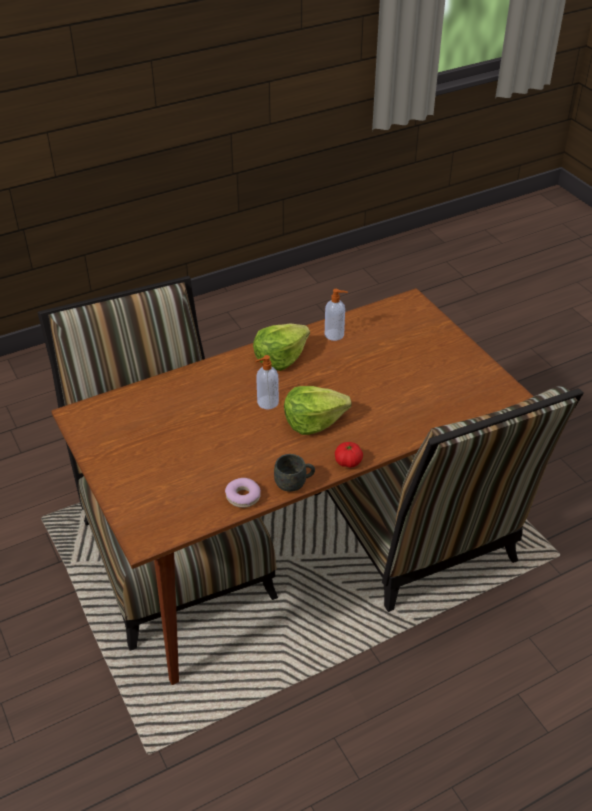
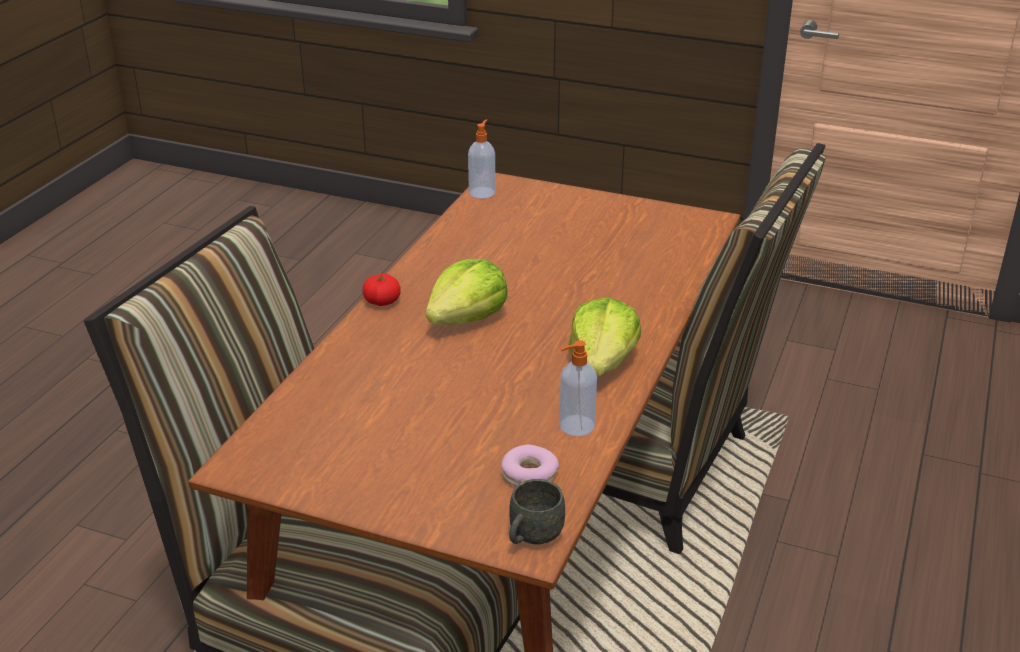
camera: 140 degrees right, 10 degrees down
(243, 496) = (453, 236): donut -> donut (529, 474)
(267, 402) = (544, 311): soap dispenser -> soap dispenser (482, 192)
(294, 483) = (417, 263): grey mug -> grey mug (532, 537)

